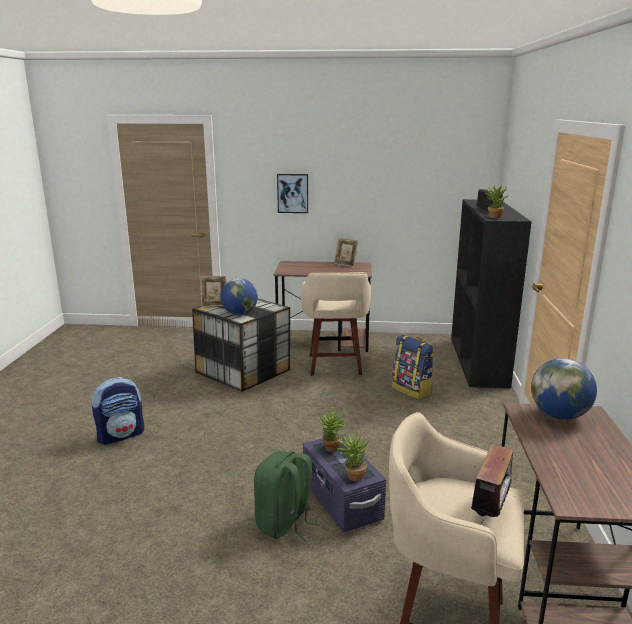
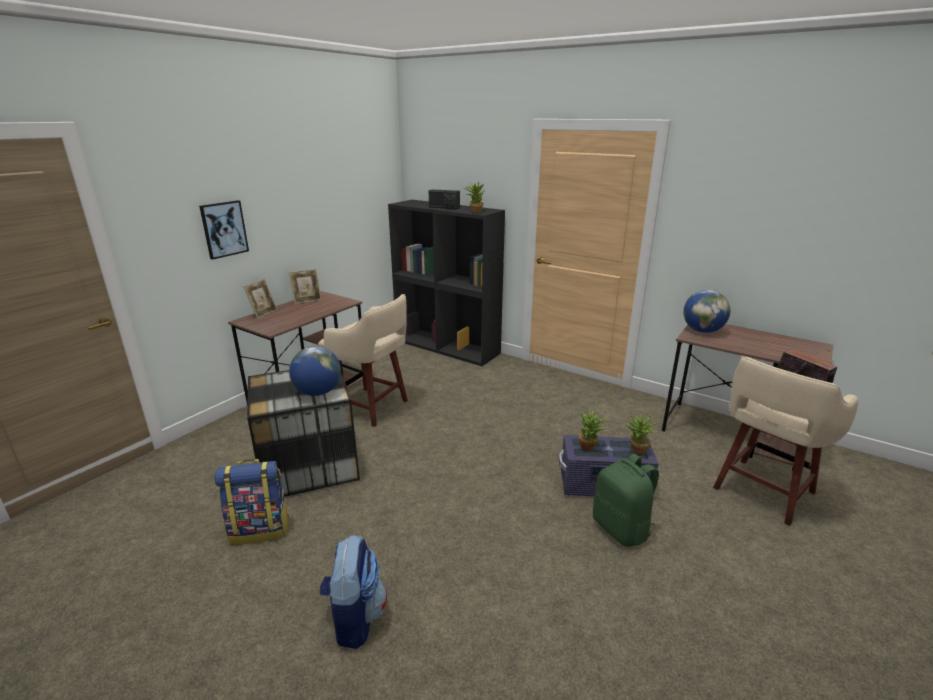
camera: 60 degrees left, 5 degrees up
(214, 305) = (261, 400): picture frame -> picture frame (263, 313)
(412, 390) = (461, 389): backpack -> backpack (260, 529)

